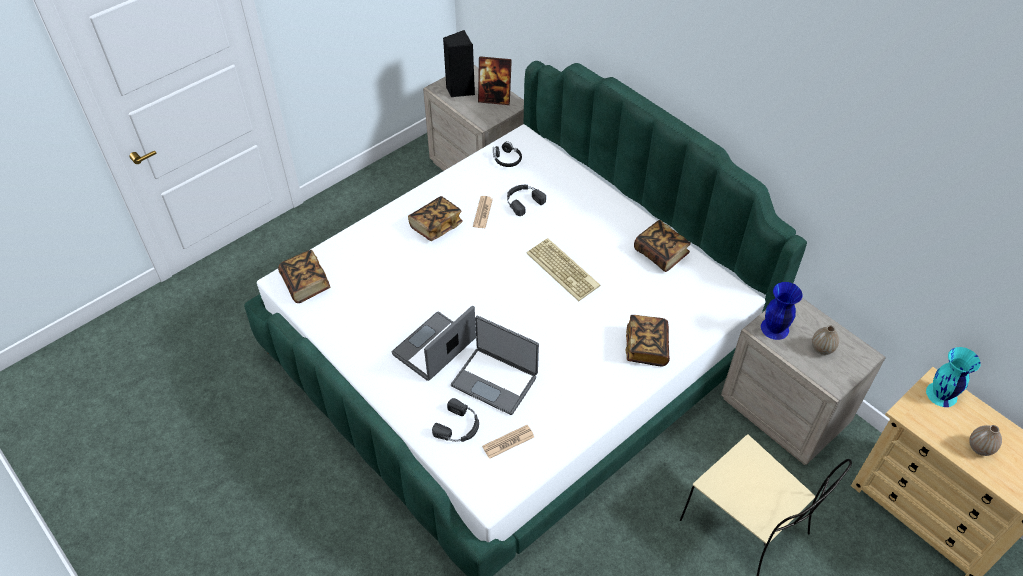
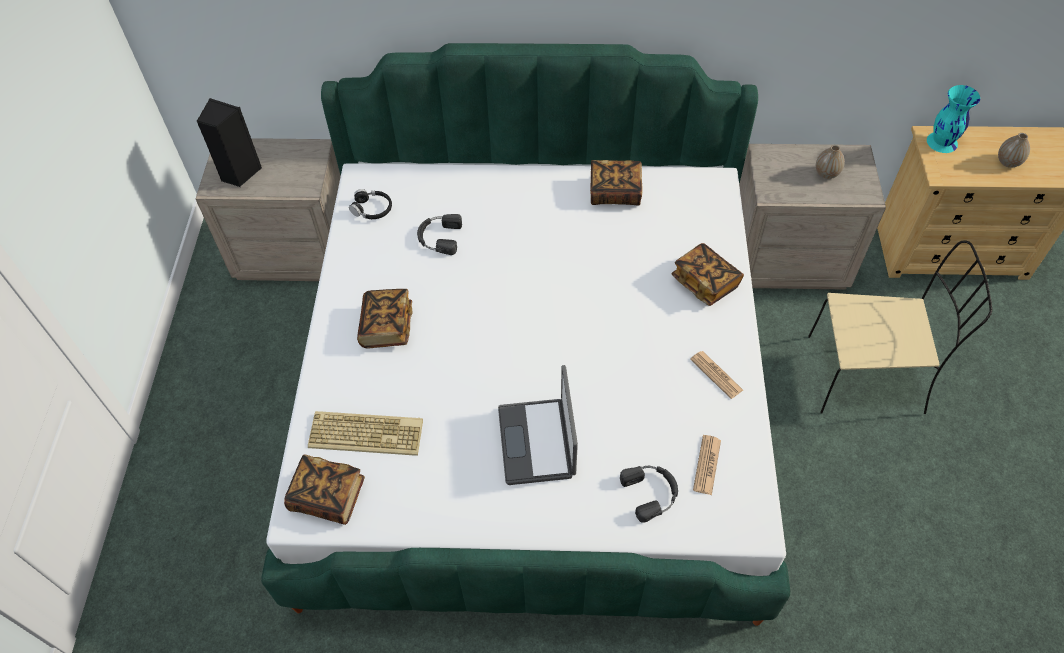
camera: 45 degrees left, 5 degrees up
(482, 212) = (415, 278): newspaper -> newspaper (716, 375)
(494, 99) = (288, 158): picture frame -> none
(495, 380) = (627, 421): laptop -> none
(564, 270) = (556, 271): keyboard -> keyboard (367, 432)
(774, 328) = (777, 185): blue vase -> none

